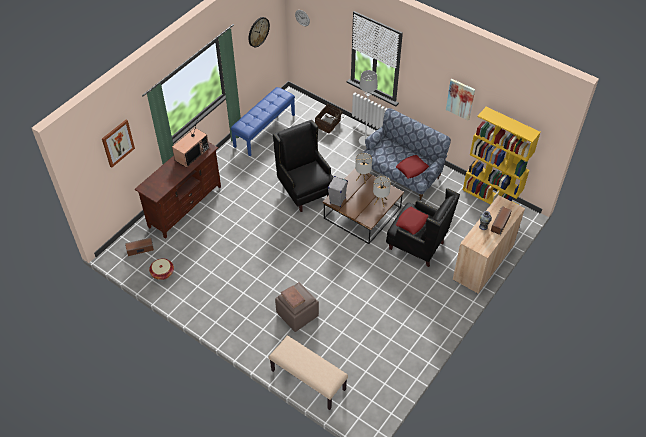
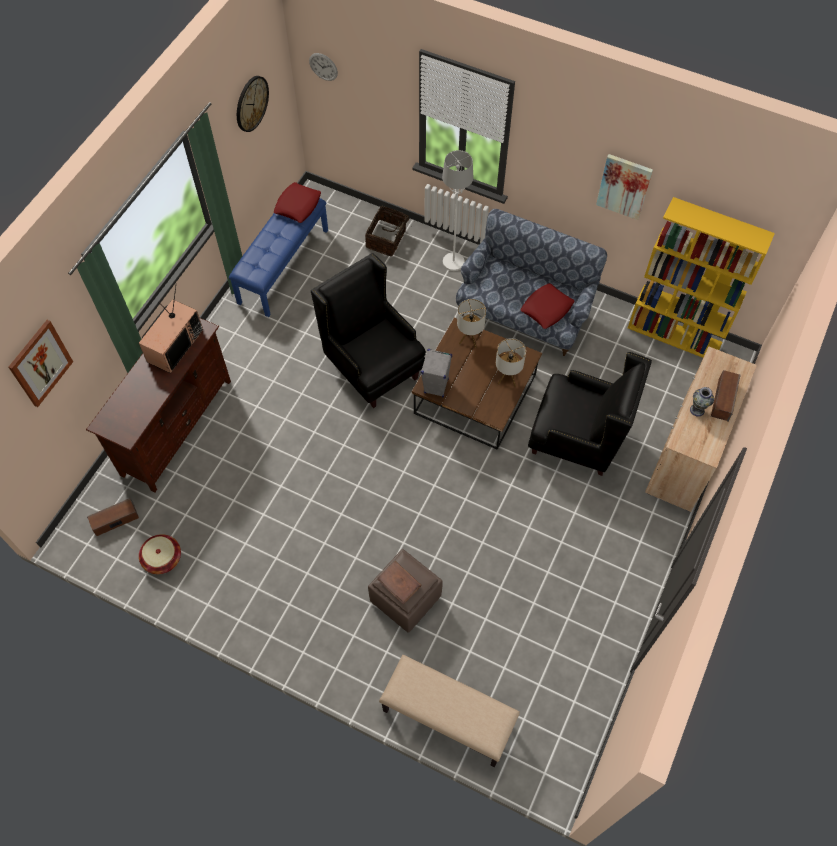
camera: 10 degrees left, 10 degrees up
(411, 222) = (569, 411): red pillow -> red pillow (298, 206)

